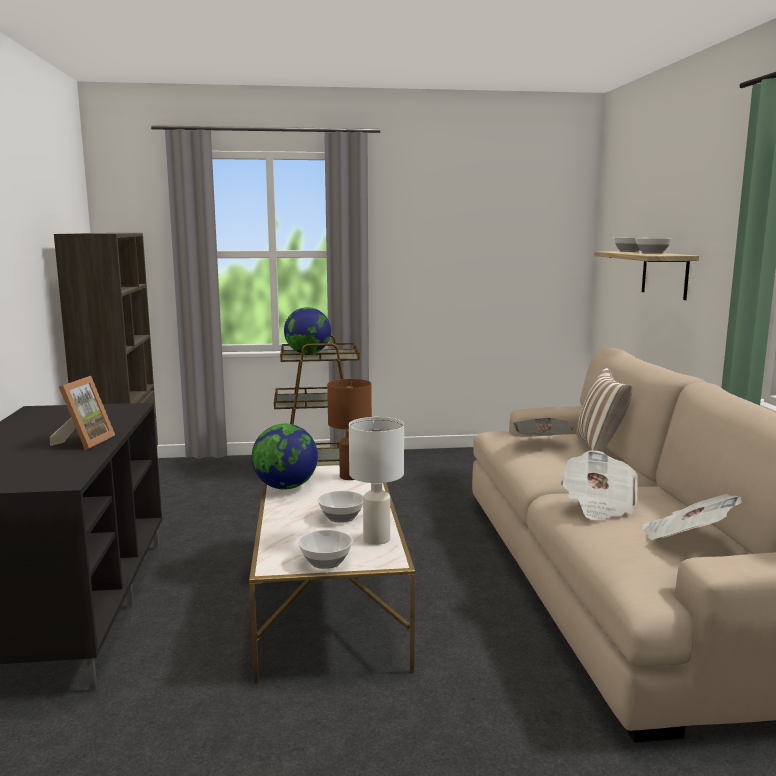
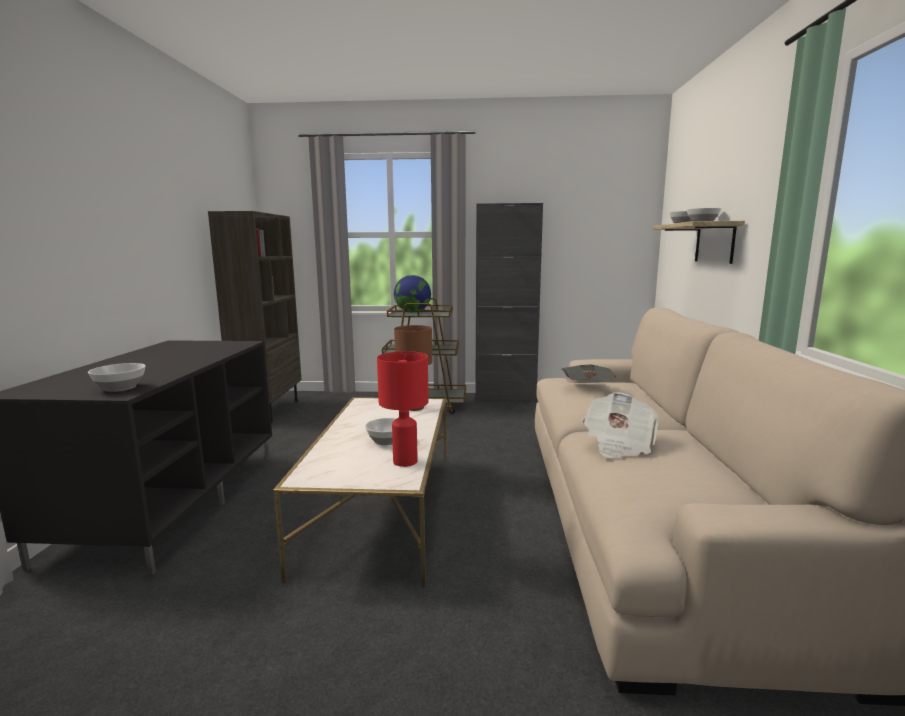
camera: 10 degrees right, 0 degrees up
(84, 442) = (178, 365): picture frame -> none
(285, 487) = (356, 413): globe -> none
(325, 562) = (347, 479): bowl -> bowl (119, 388)
(376, 538) = (404, 461): white table lamp -> red table lamp
(419, 455) = (505, 398): none -> black cabinet
(600, 448) = (641, 394): pillow -> none
(685, 539) = (697, 482): newspaper -> none

